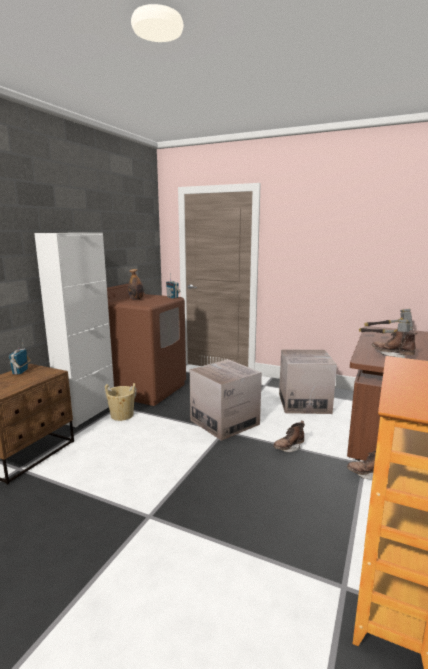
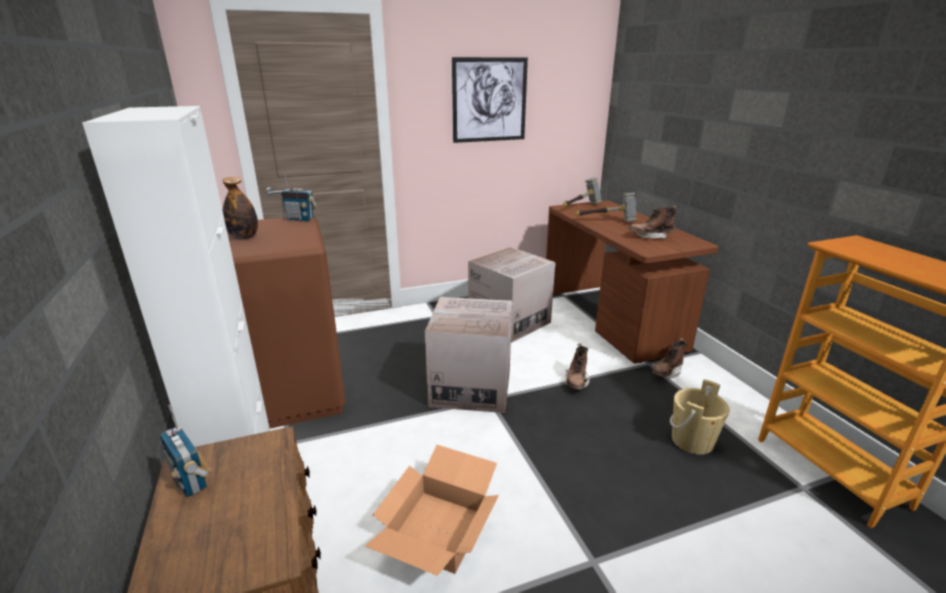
camera: 45 degrees left, 10 degrees up
(116, 462) = (437, 528): none -> cardboard box
(122, 415) = (318, 454): beige bucket -> beige bucket (692, 440)
(328, 243) = (489, 100): none -> picture

